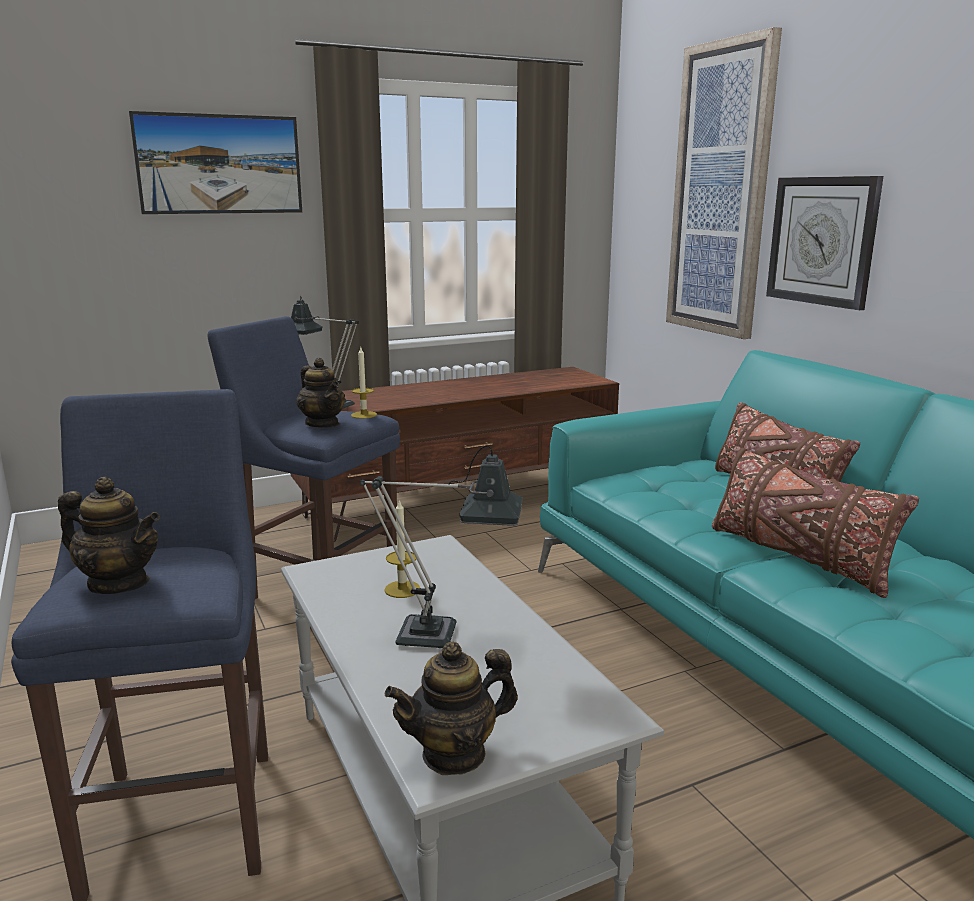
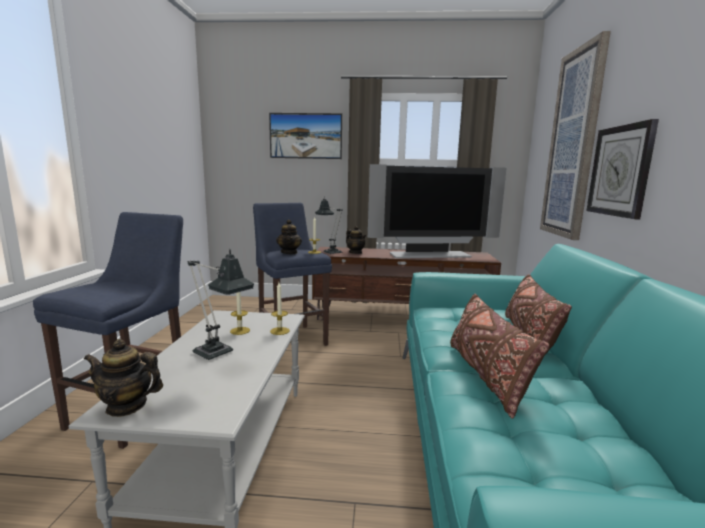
camera: 30 degrees right, 5 degrees down
(119, 583) = (89, 289): teapot -> teapot (355, 253)
(465, 571) = (279, 331): none -> candle
(504, 386) = (430, 255): none -> television

